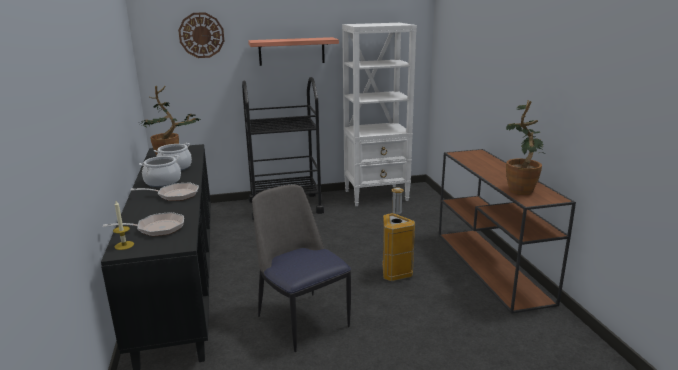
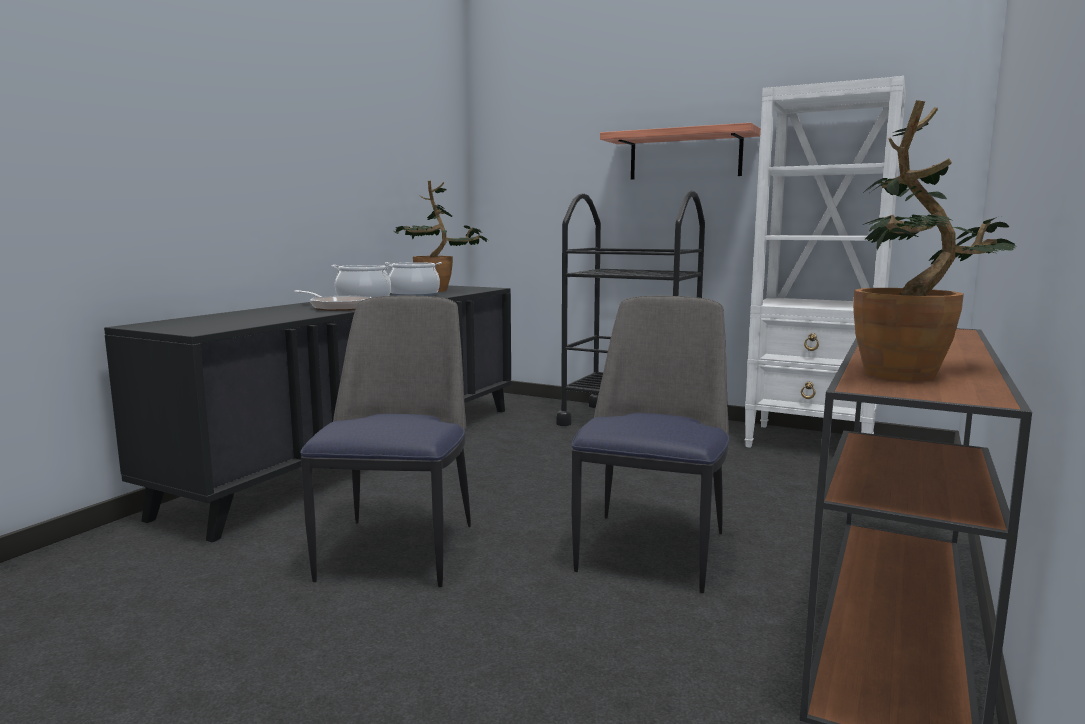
camera: 40 degrees right, 10 degrees down
(124, 245) = (159, 323): candle -> none
(157, 228) = (228, 320): frying pan -> none
(201, 35) = (552, 131): wall clock -> none
(394, 273) = (652, 549): trash can -> chair

